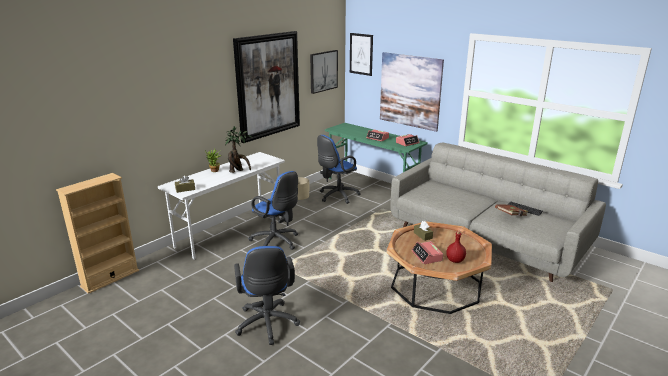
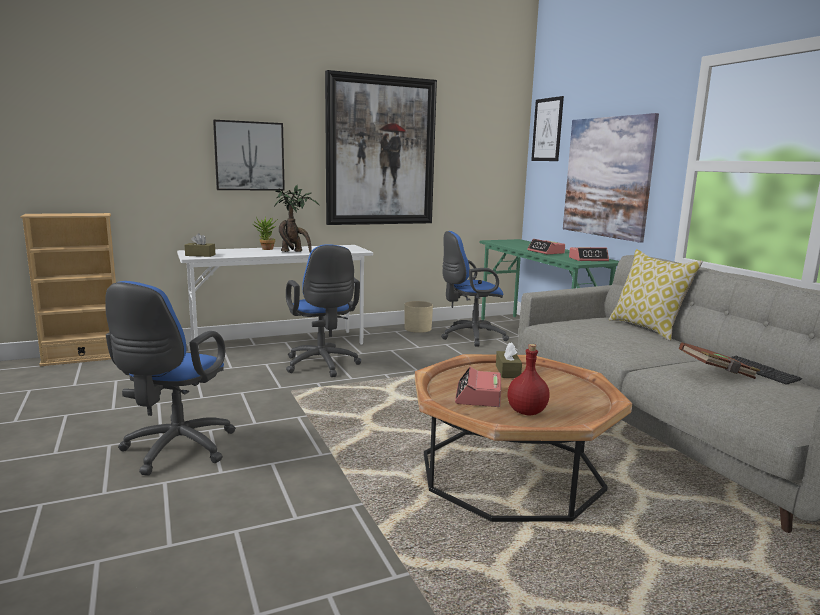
camera: 25 degrees right, 10 degrees down
(323, 71) = (484, 151): picture -> picture (249, 156)
(458, 187) = (647, 328): none -> pillow

